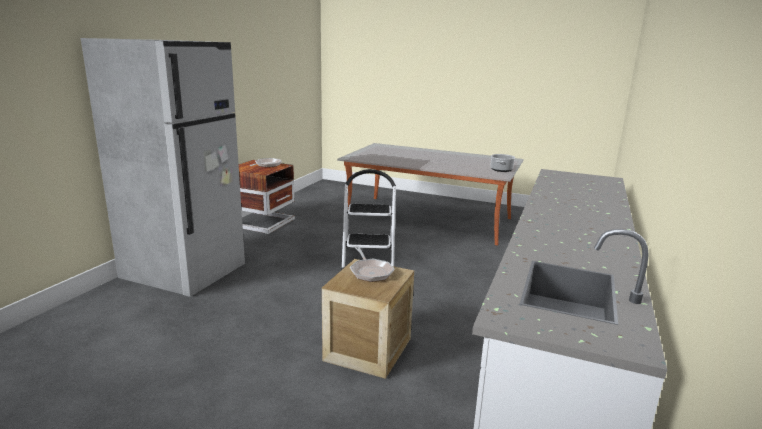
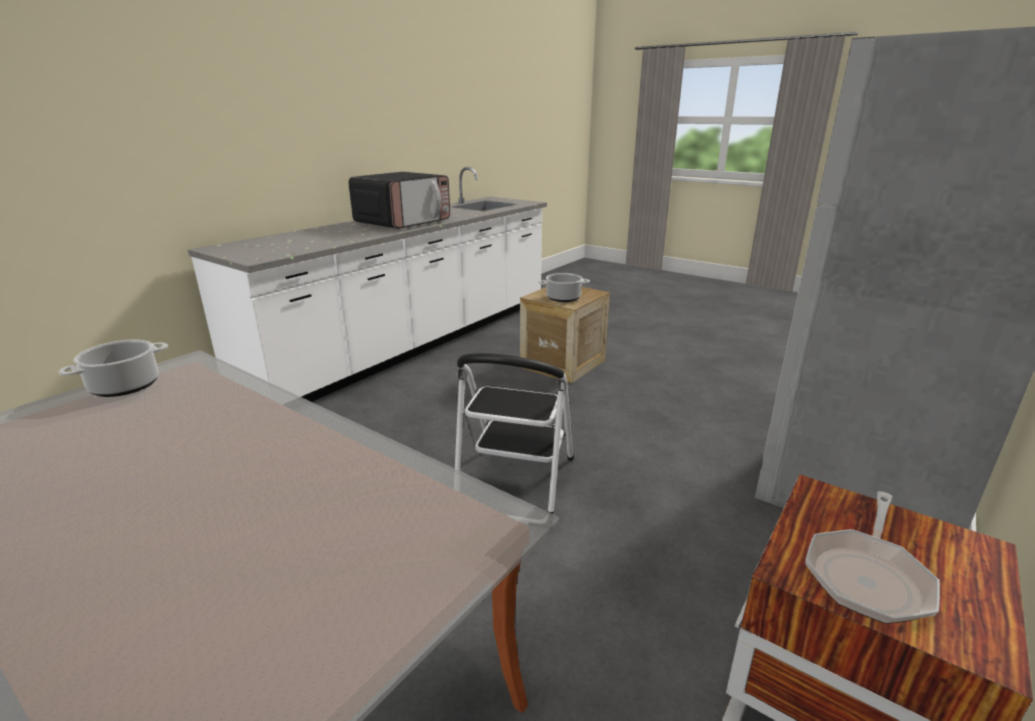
camera: 165 degrees left, 5 degrees up
(370, 272) = (563, 298): frying pan -> cooking pot
(567, 219) = (403, 222): none -> microwave

